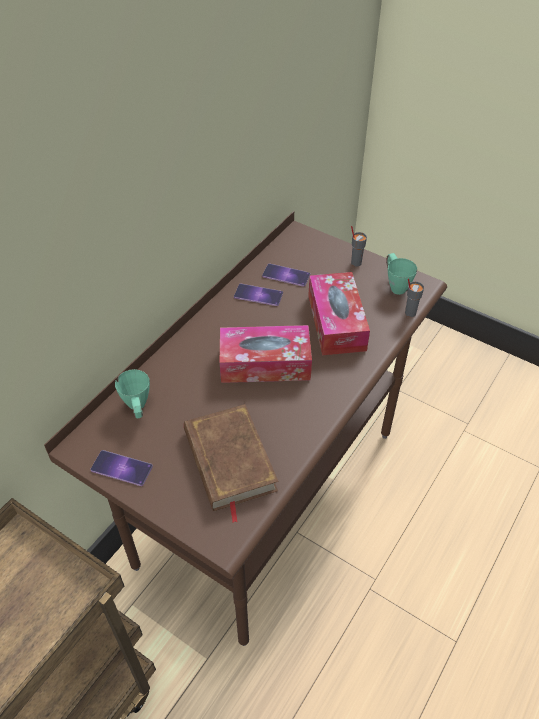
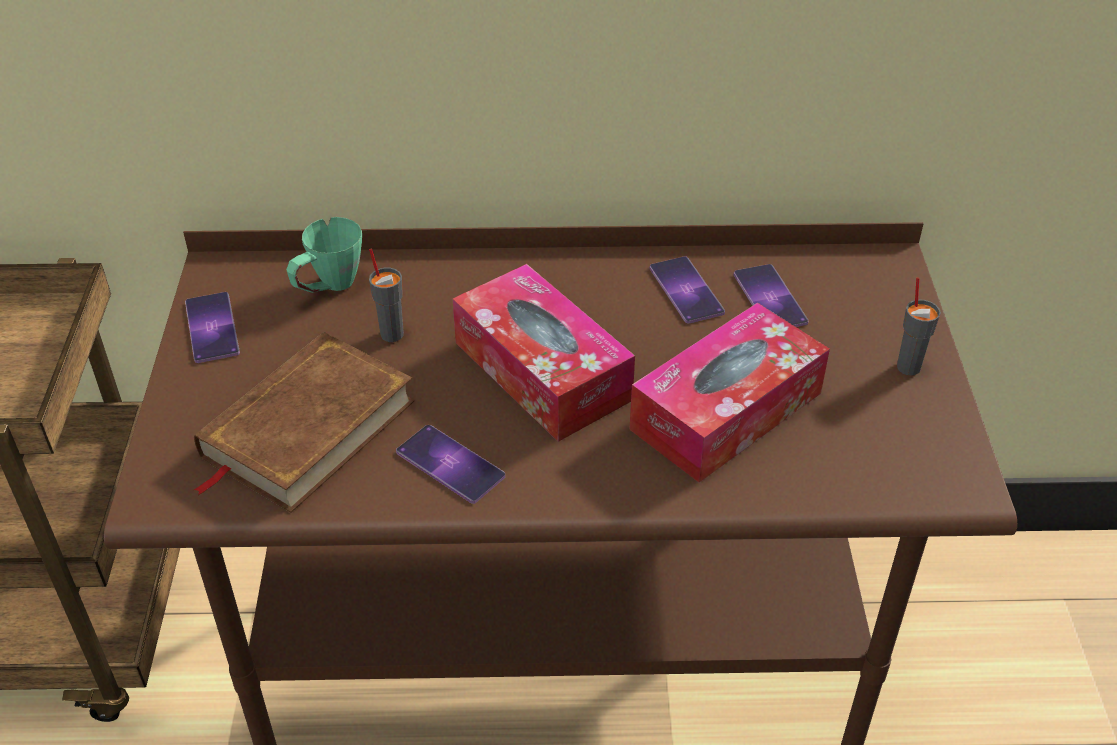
camera: 55 degrees right, 5 degrees down
(294, 421) = (450, 464): none -> phone
(395, 285) = (915, 445): green mug -> none
(410, 312) = (864, 499): grey cup -> grey cup (392, 333)

